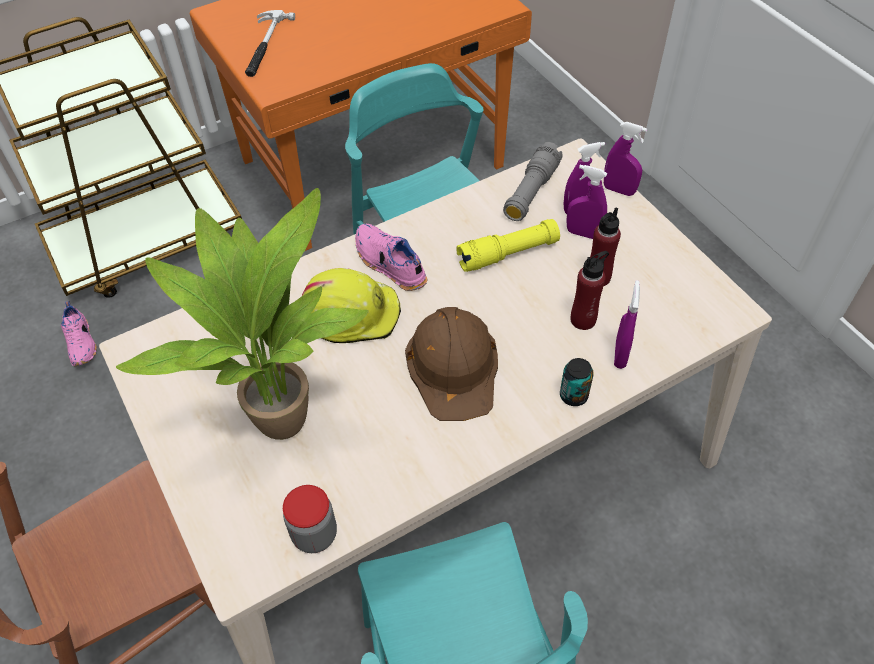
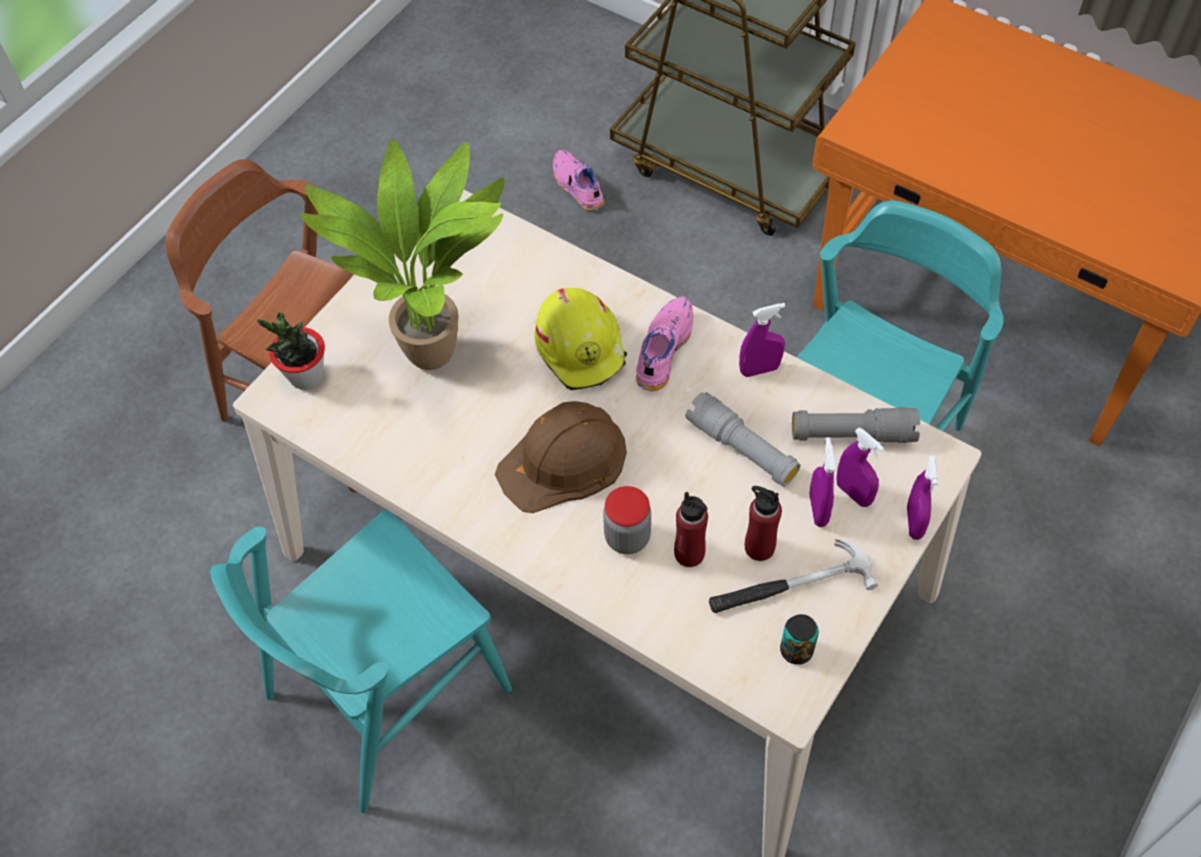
camera: 65 degrees right, 5 degrees up
(82, 343) = (576, 187): pink shoe -> pink shoe turned 105 degrees clockwise
(234, 537) = (306, 376): none -> potted plant
(265, 46) = (919, 86): hammer -> hammer (789, 585)
(314, 534) = (333, 431): jar -> jar (627, 537)
(508, 254) = (742, 448): yellow flashlight -> grey flashlight
(573, 395) = (583, 579): can -> can (796, 650)
(620, 355) = (660, 605): purple spray bottle -> purple spray bottle (759, 369)

